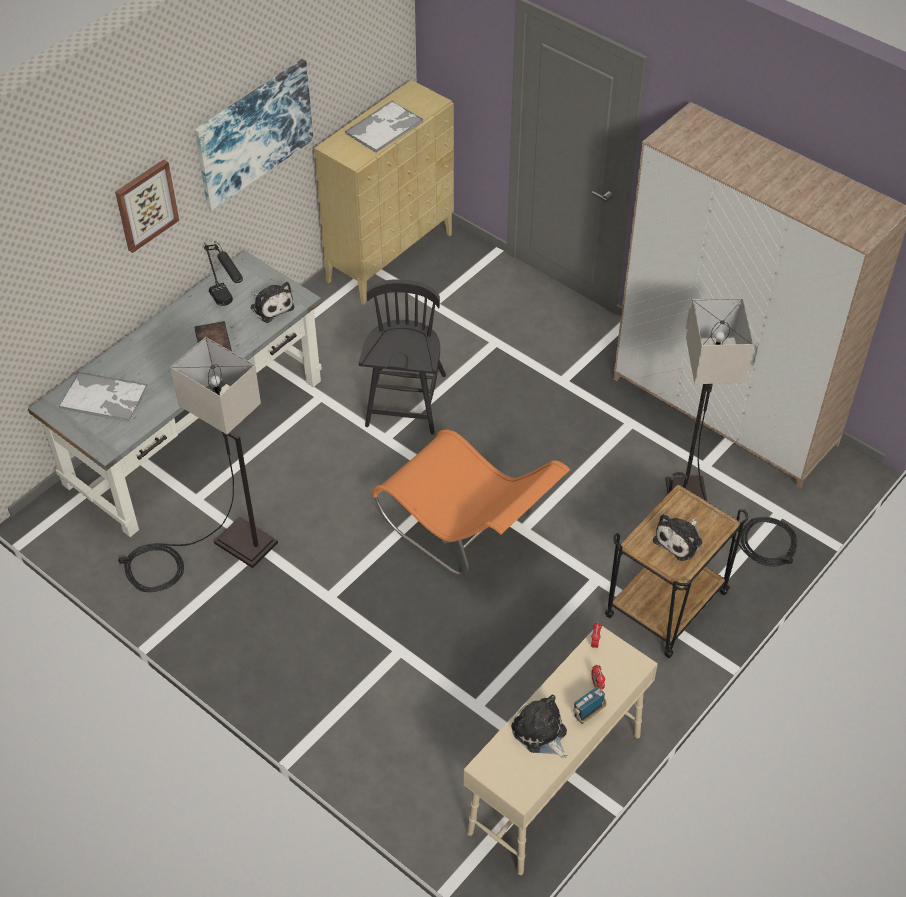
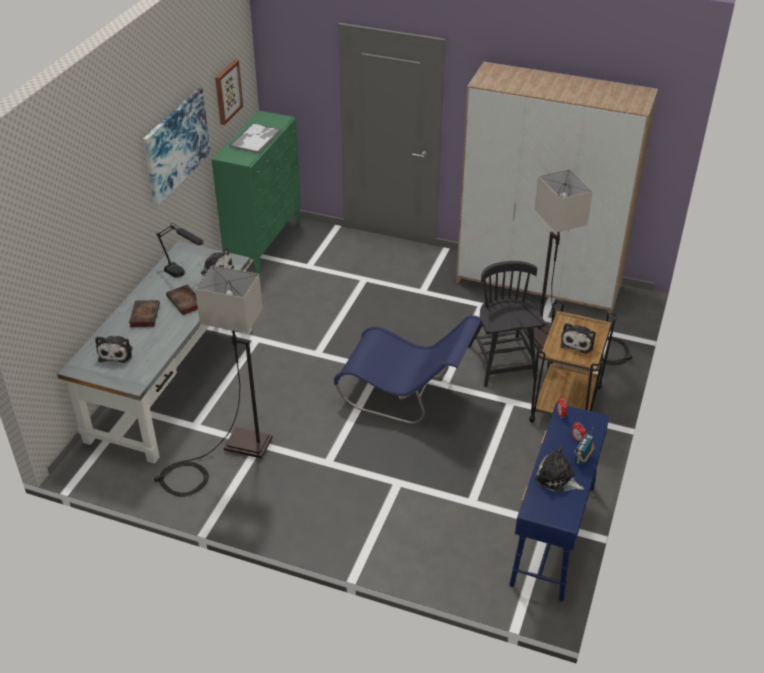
camera: 20 degrees left, 10 degrees down
(104, 398) = (116, 353): tray -> plush toy
(145, 205) = (118, 199): picture -> picture (227, 92)
(159, 351) = (144, 315): none -> book
(392, 258) = (265, 245): beige dresser -> green dresser
(405, 402) = (320, 328): black chair -> black chair (502, 363)
(467, 531) = (406, 395): orange chair -> blue chair
(554, 783) = (552, 535): beige console table -> blue console table

